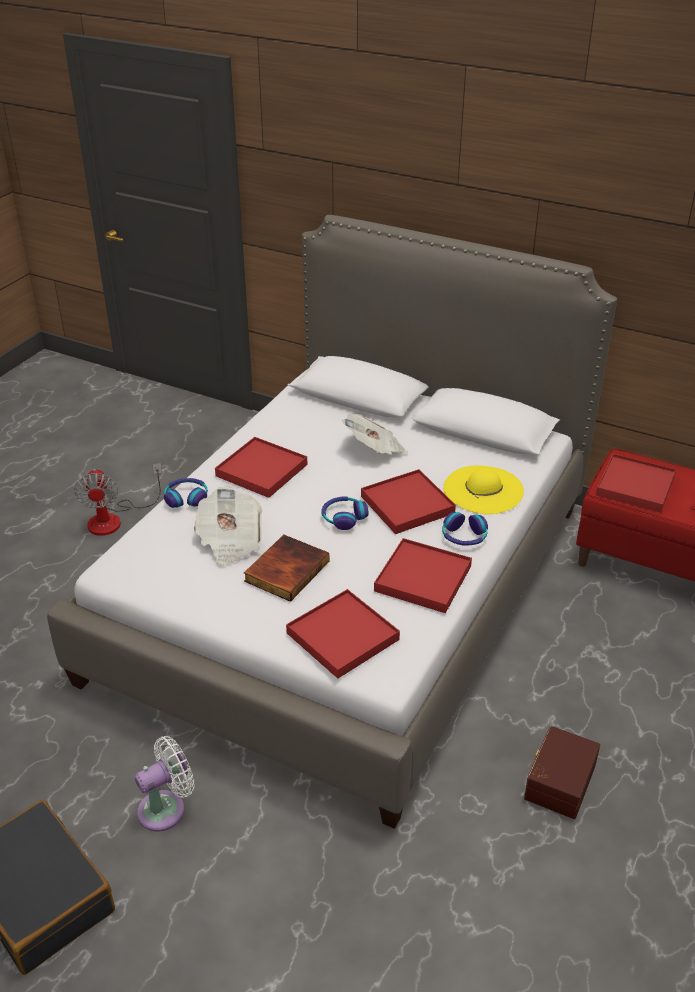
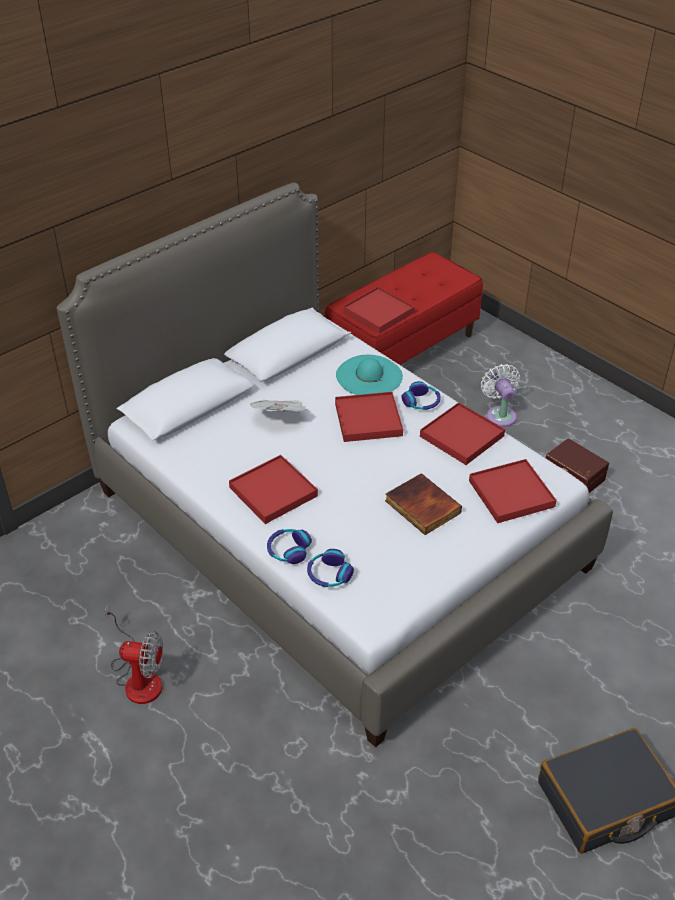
camera: 70 degrees left, 5 degrees up
(166, 808) = (538, 699): white fan -> white fan (500, 414)
(230, 541) = (369, 532): newspaper -> none
(343, 517) = (367, 458): headphones -> headphones (329, 574)
(483, 489) = (369, 376): yellow hat -> turquoise hat

